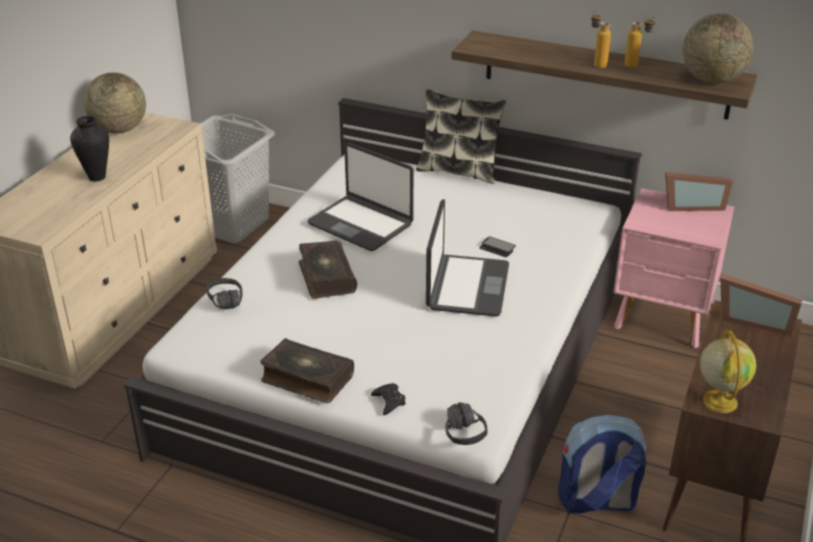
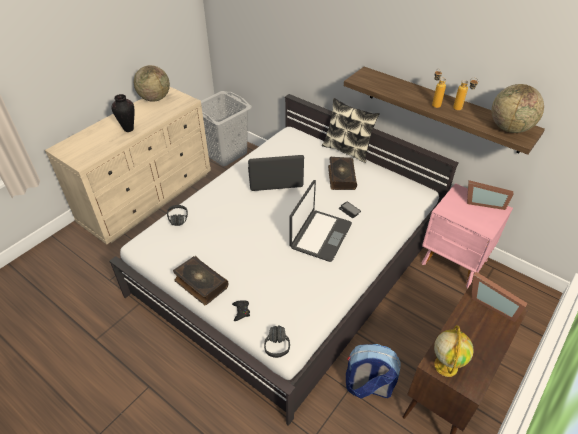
camera: 15 degrees right, 10 degrees up
(326, 277) = (240, 213): book -> book (341, 177)
(361, 224) = (275, 178): laptop -> laptop turned 120 degrees clockwise

